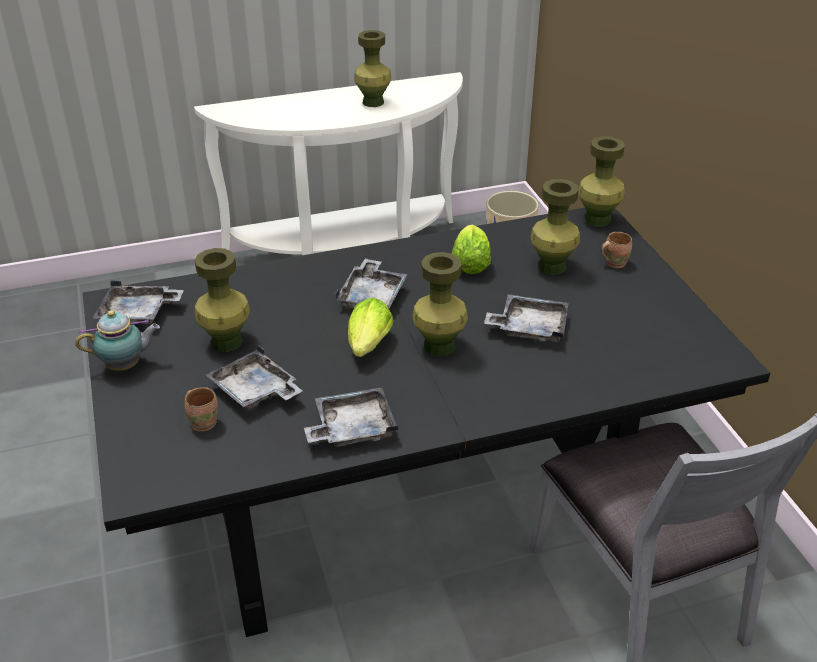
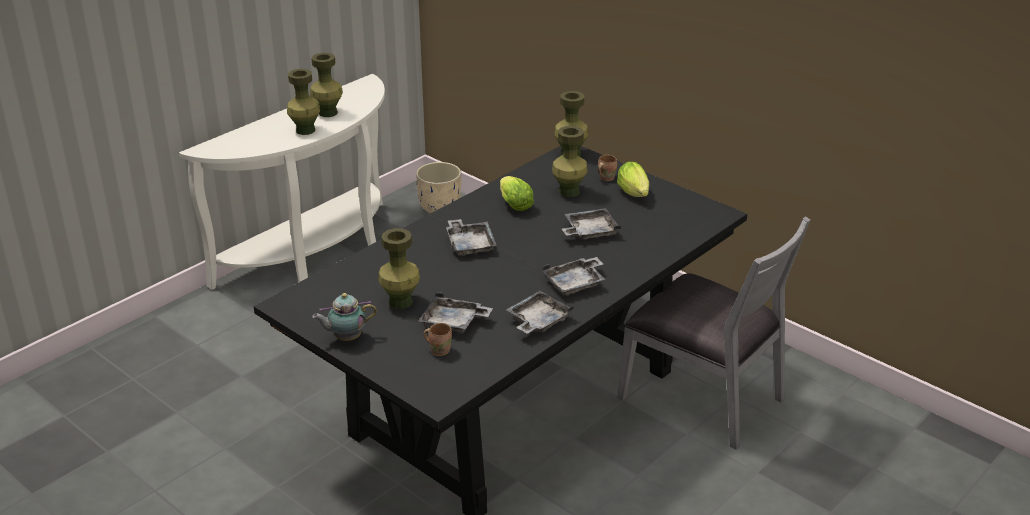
camera: 30 degrees left, 5 degrees down
(126, 366) = (346, 338): teapot -> teapot turned 150 degrees counterclockwise
(138, 314) = (315, 305): grey tray -> grey tray (575, 283)
(368, 347) = (499, 275): lettuce -> lettuce (635, 195)
(439, 346) = (544, 260): green vase -> green vase (305, 130)

